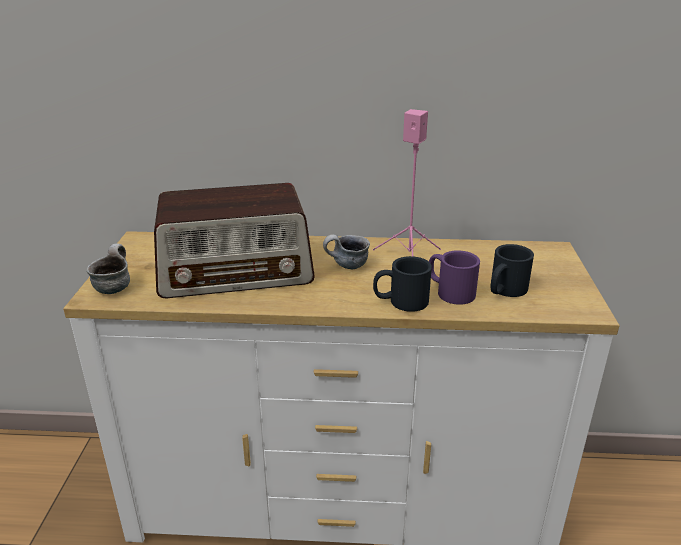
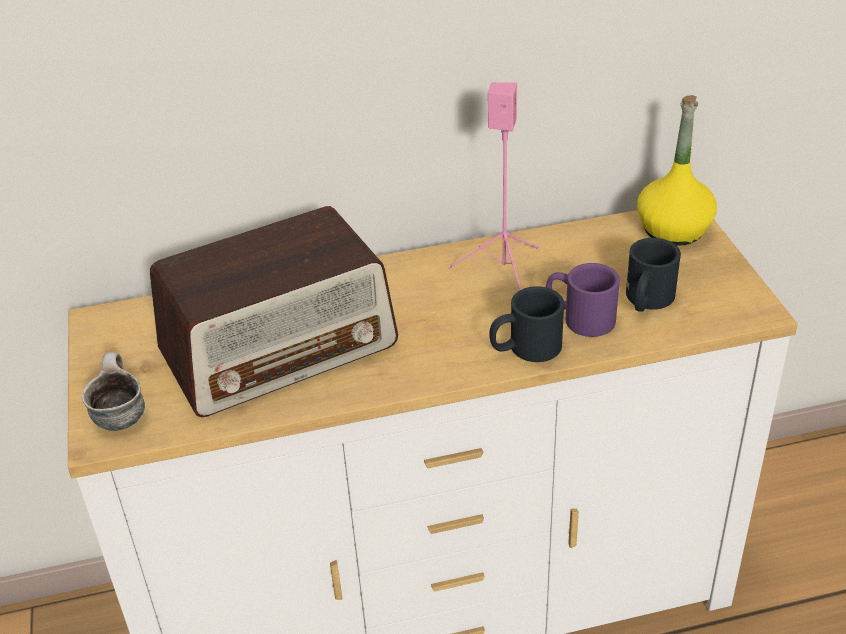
camera: 15 degrees left, 10 degrees up
(346, 267) = (427, 306): mug -> none
(543, 255) = (673, 229): none -> yellow bottle

